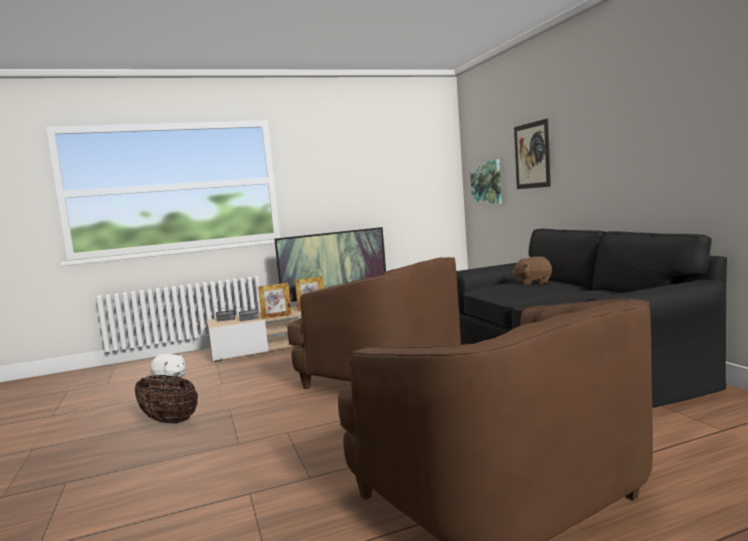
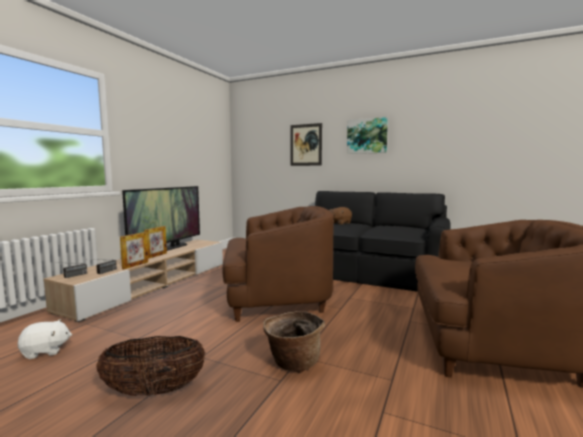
camera: 45 degrees left, 0 degrees up
(272, 434) = (293, 362): none -> basket
(487, 182) = (259, 160): picture -> picture (367, 136)

